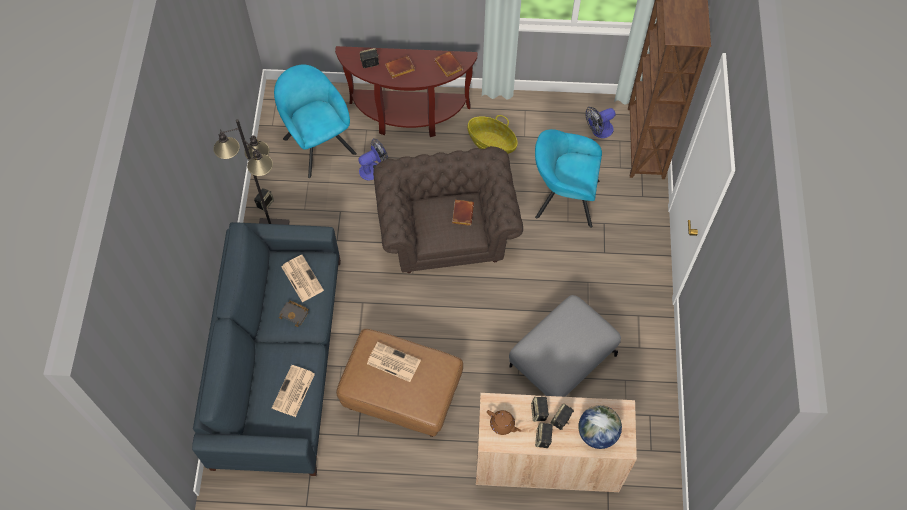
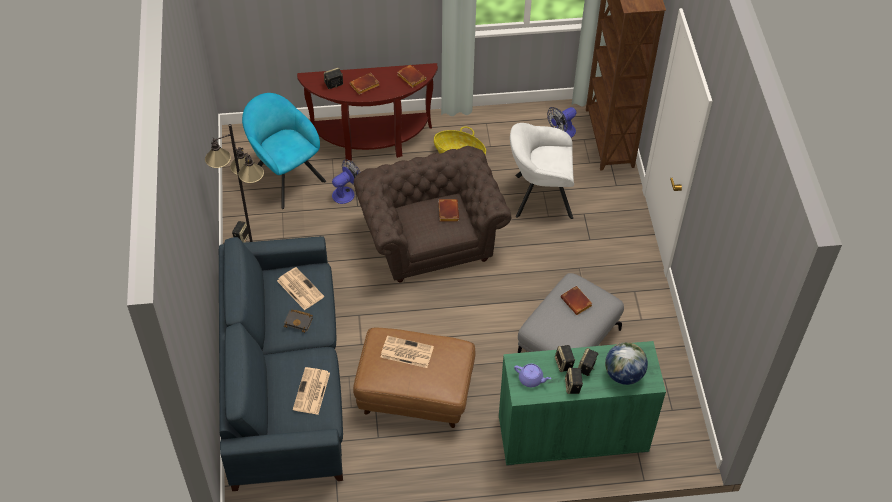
camera: 10 degrees left, 10 degrees down
(503, 425) = (531, 379): brown teapot -> purple teapot
(547, 461) = (572, 434): beige cabinet -> green cabinet
(563, 198) = (539, 196): turquoise armchair -> white armchair
(573, 331) = (577, 302): none -> brown book

